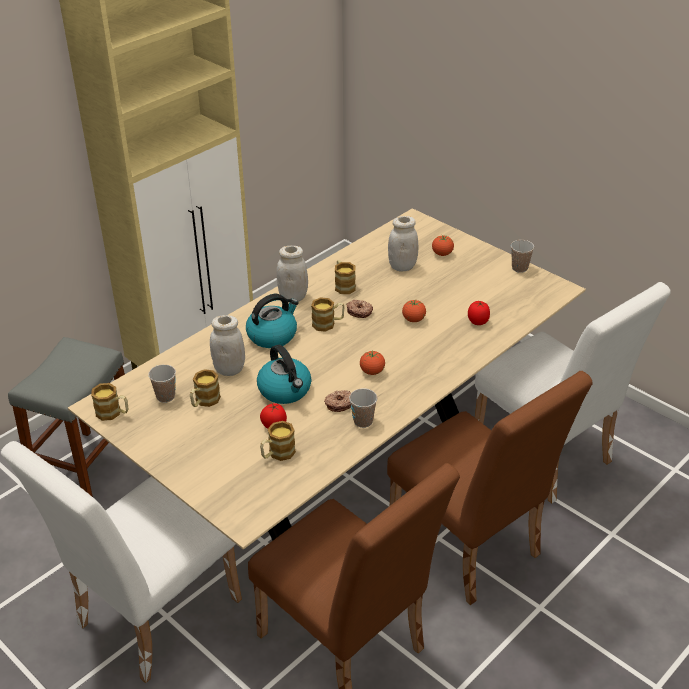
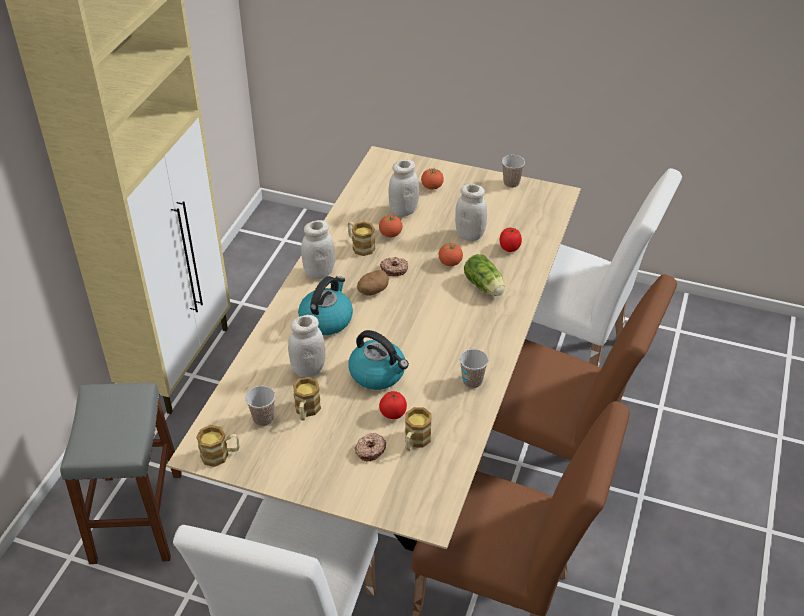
camera: 25 degrees left, 5 degrees up
(328, 324) = (372, 291): mug -> potato
(339, 404) = (438, 371): donut -> donut (370, 450)
(372, 371) = (447, 328): tomato -> tomato (390, 234)
(431, 348) = (485, 287): none -> lettuce
(448, 301) = (470, 235): none -> white jar

